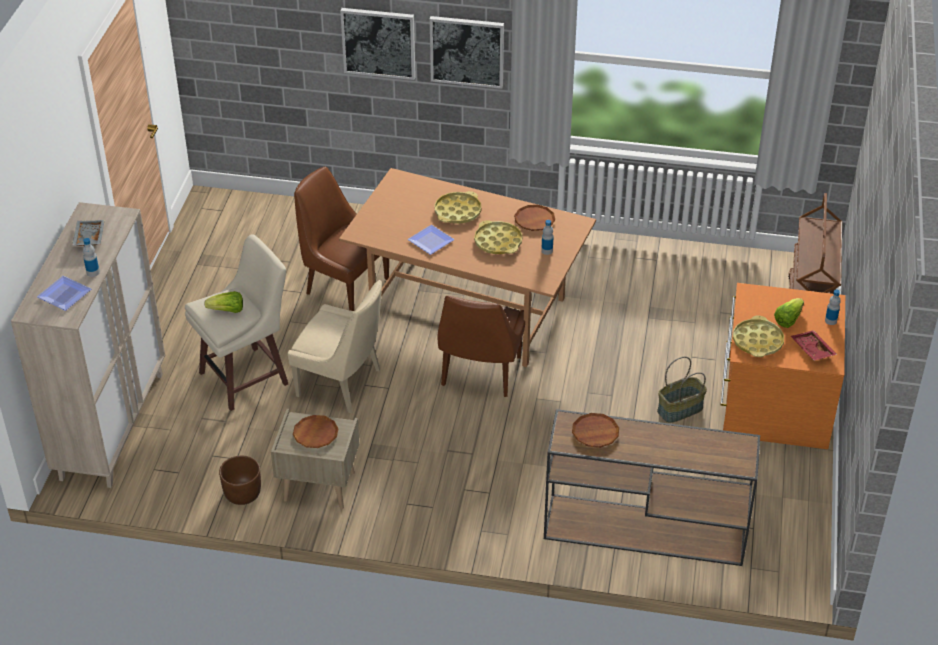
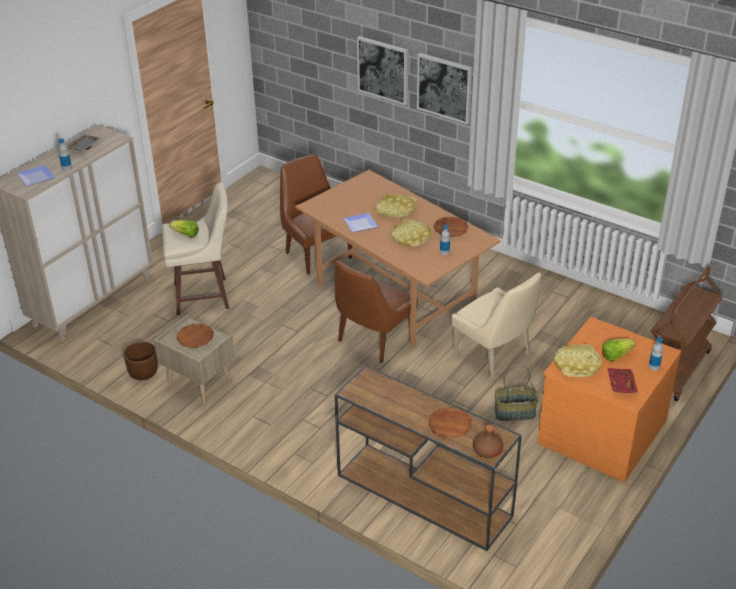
camera: 25 degrees right, 5 degrees down
(342, 384) = (266, 319): beige chair -> beige chair (494, 356)
(595, 433) = (383, 391): brown plate -> brown plate (449, 425)
(738, 462) = (487, 450): none -> brown bottle

